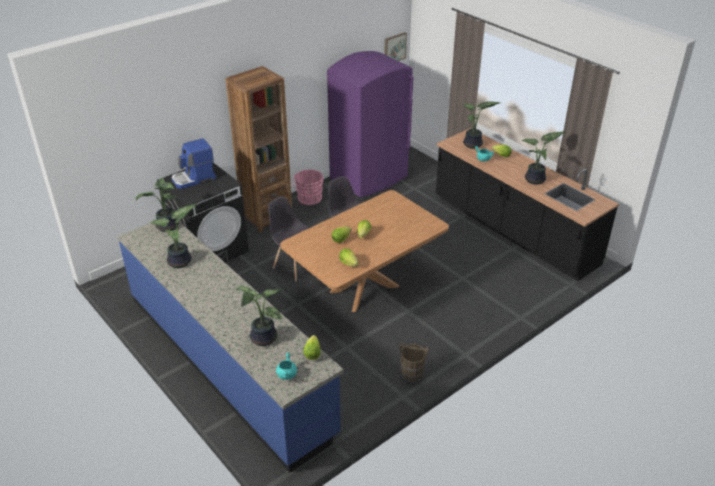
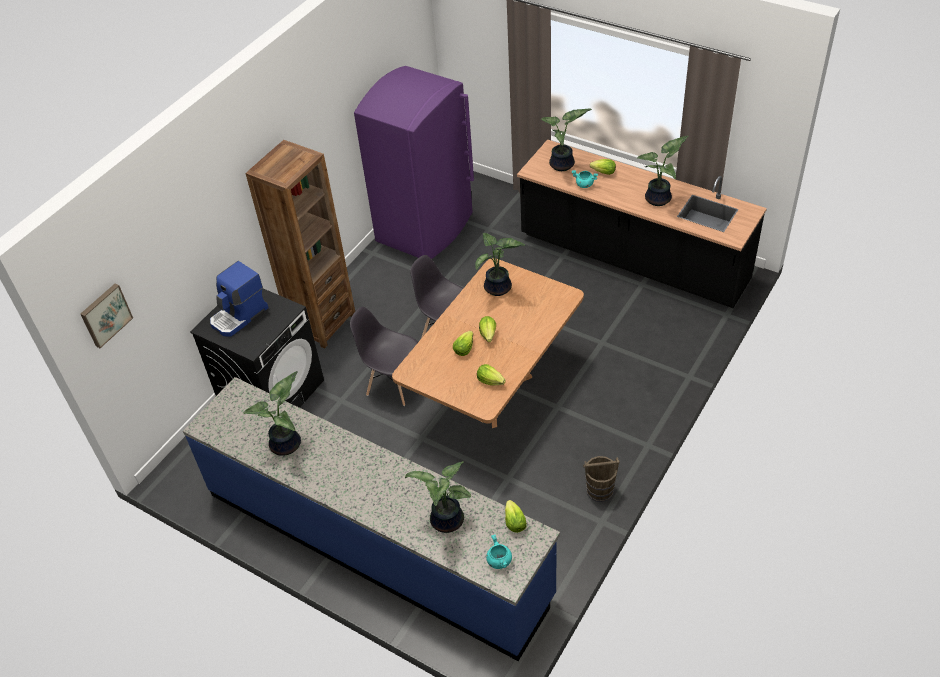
camera: 15 degrees left, 10 degrees up
(167, 227) = (241, 398): potted plant -> potted plant (498, 289)
(309, 199) = (364, 281): pink bucket -> none
(394, 48) = (420, 52): picture -> picture (105, 315)

